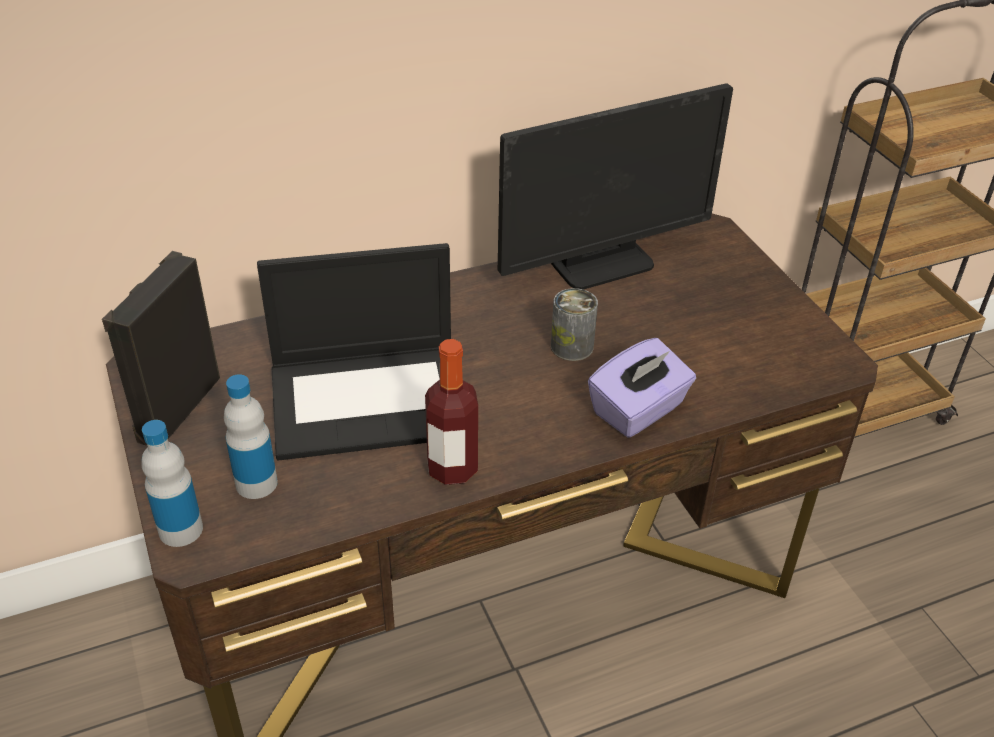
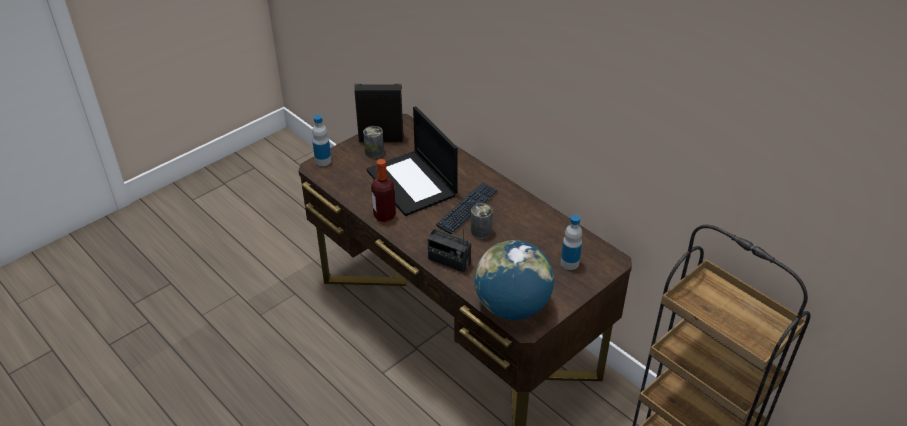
camera: 70 degrees right, 0 degrees up
(217, 431) = (374, 152): none -> can
(256, 483) = (353, 170): bottle -> bottle (569, 263)
(497, 346) = (467, 209): none -> keyboard
(601, 263) = (553, 227): monitor -> none
(638, 410) = (449, 261): purple tissue box -> radio
(787, 365) = (512, 307): none -> globe

